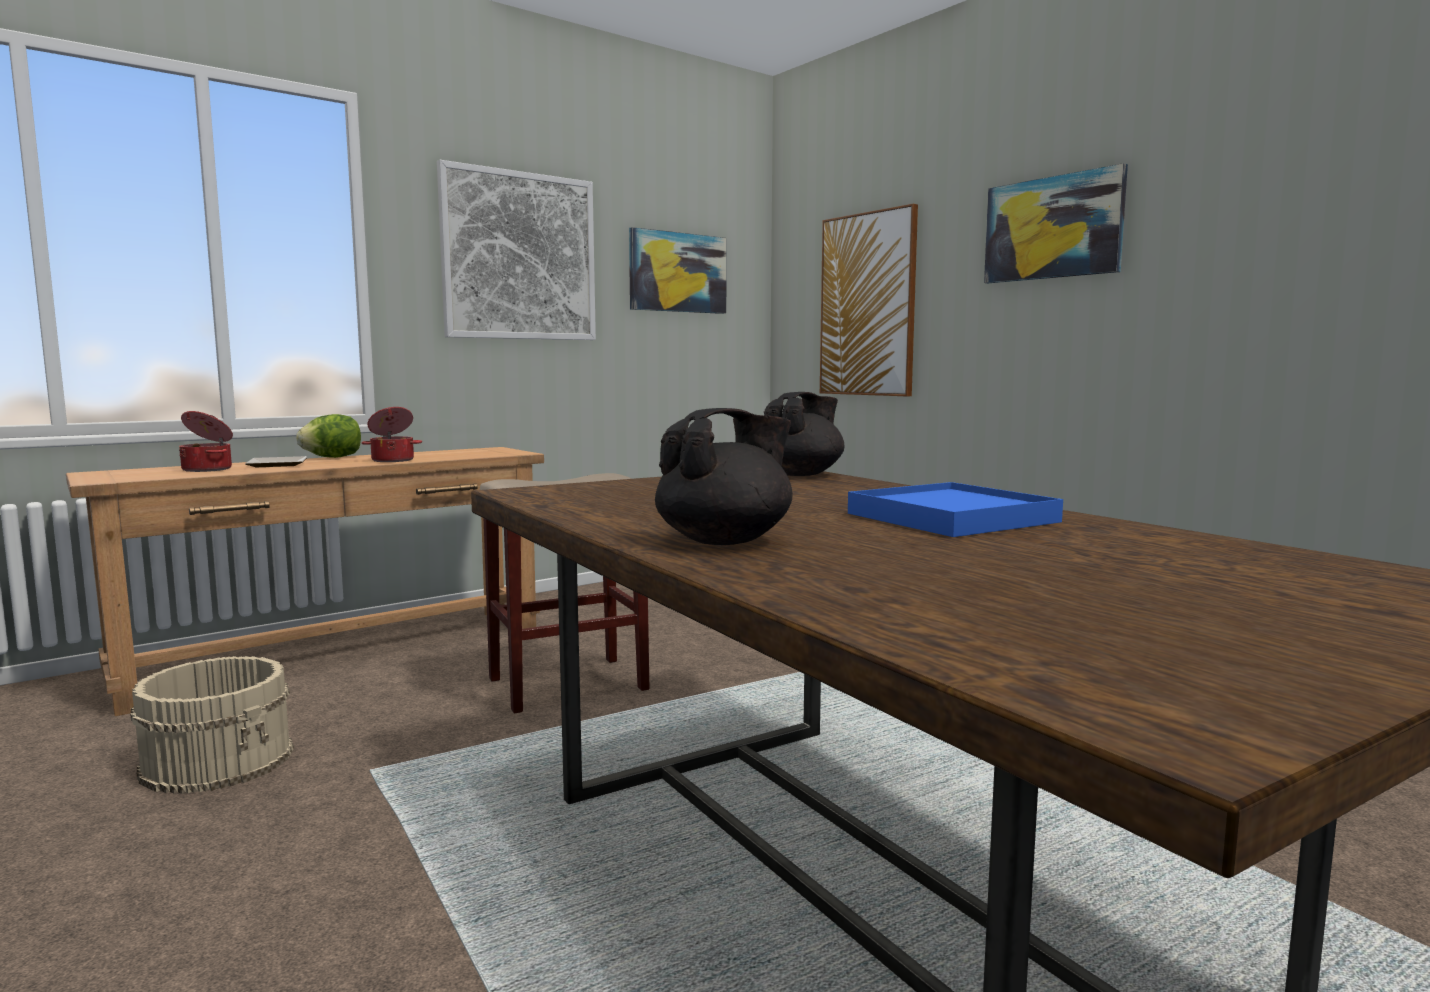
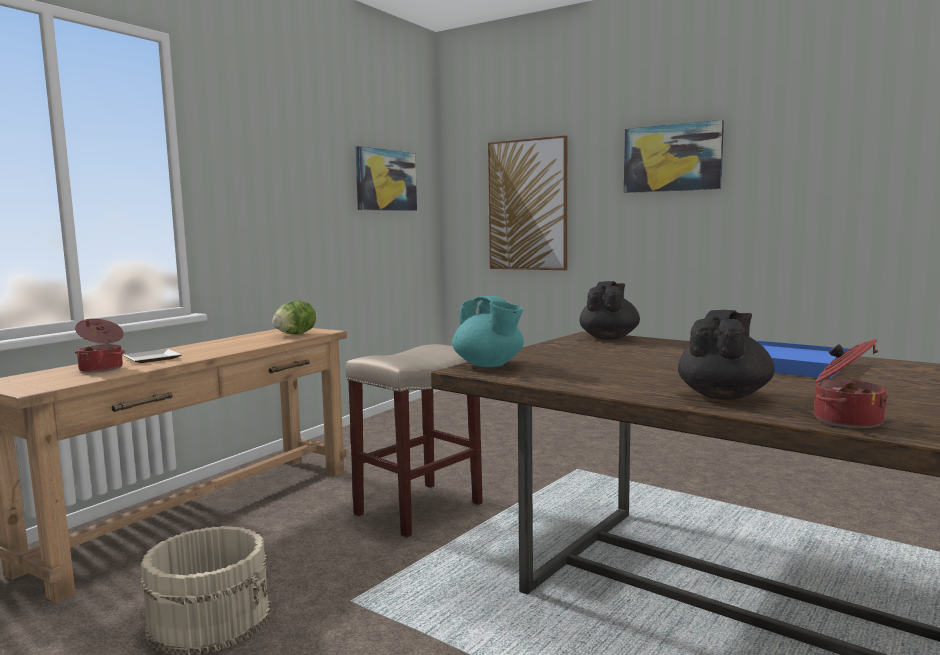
camera: 20 degrees left, 0 degrees up
(332, 457) = (179, 347): lettuce -> lettuce (295, 334)
(393, 460) = (242, 346): cooking pot -> cooking pot (845, 420)
(519, 256) = (286, 170): picture -> none
(553, 489) = (489, 365): none -> turquoise teapot

